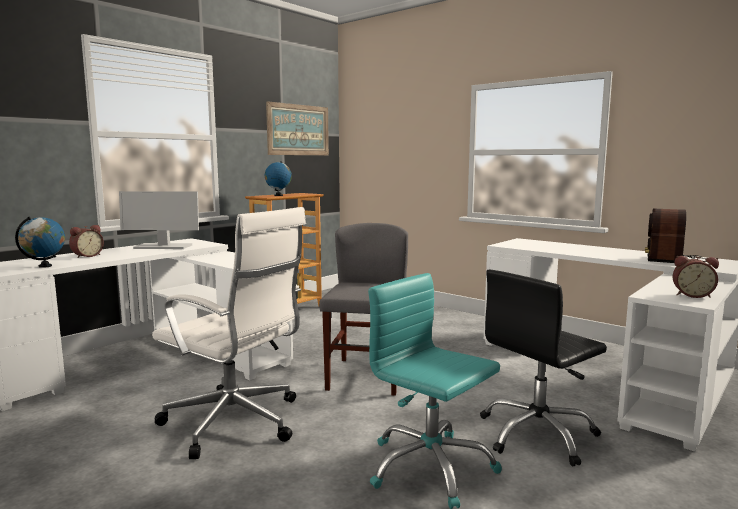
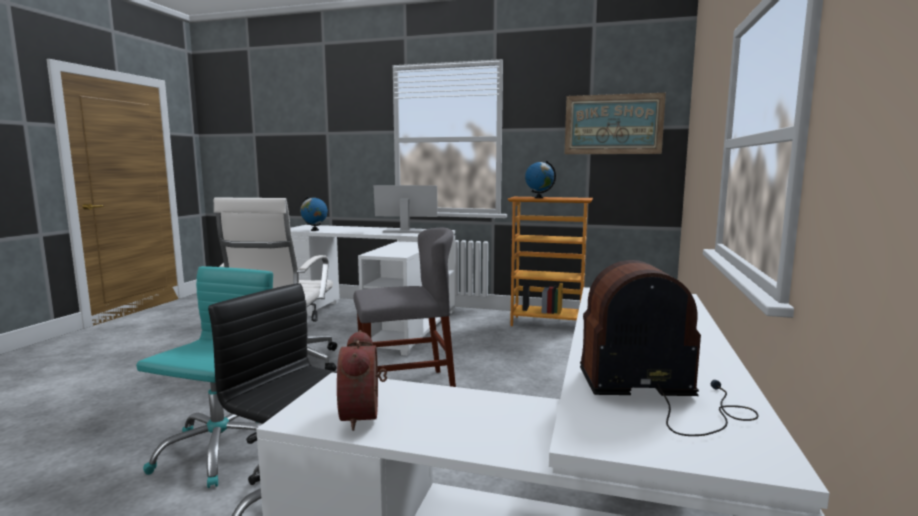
camera: 65 degrees right, 0 degrees up
(87, 256) = (354, 229): alarm clock -> none
(162, 247) = (405, 231): monitor -> monitor turned 120 degrees clockwise

